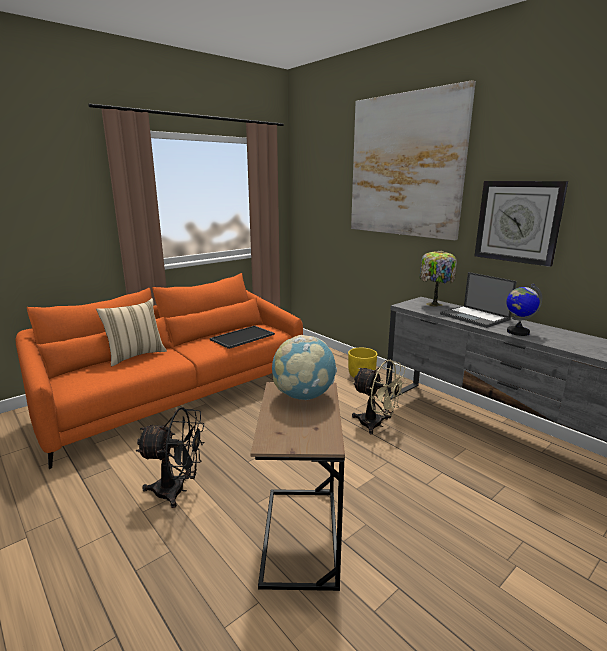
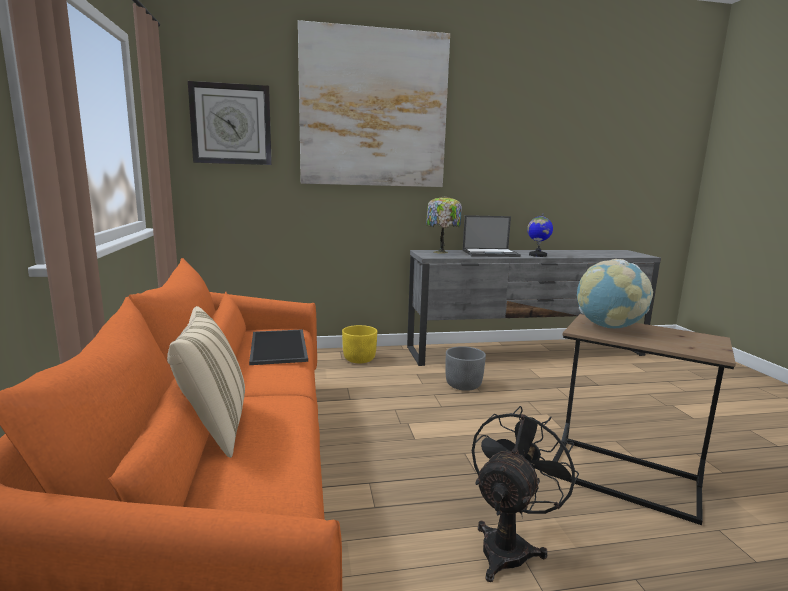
camera: 60 degrees left, 5 degrees down
(376, 425) = (463, 385): beige fan -> grey planter
(518, 222) = (495, 166): wall clock -> wall clock (231, 124)

